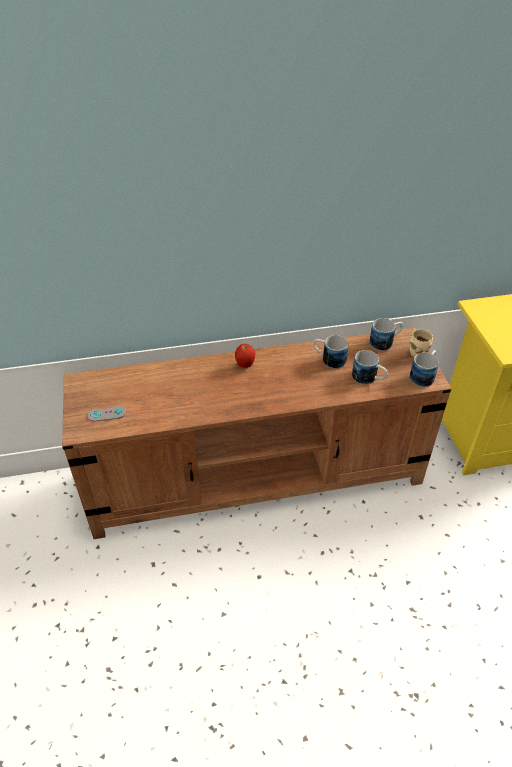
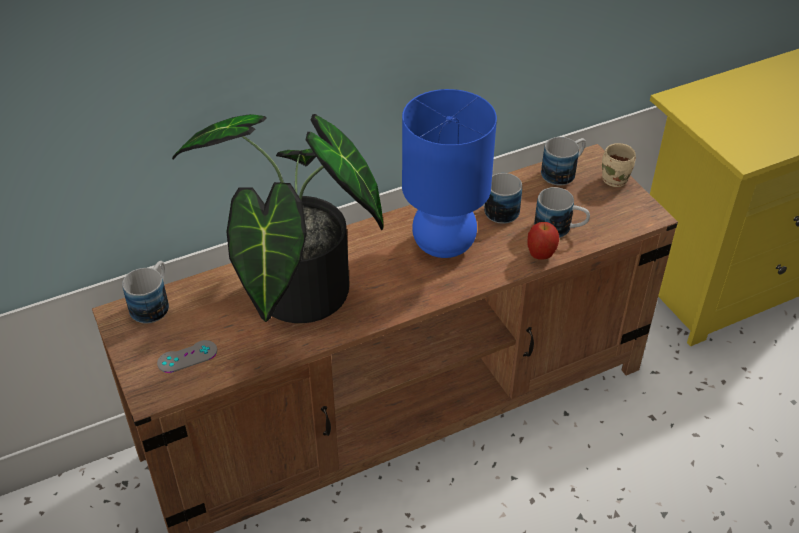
camera: 15 degrees left, 0 degrees up
(183, 391) = (294, 298): none -> potted plant
(245, 365) = (373, 242): apple -> apple (540, 255)
(289, 375) = (444, 245): none -> blue table lamp
(424, 375) = (634, 210): mug -> mug (154, 303)

